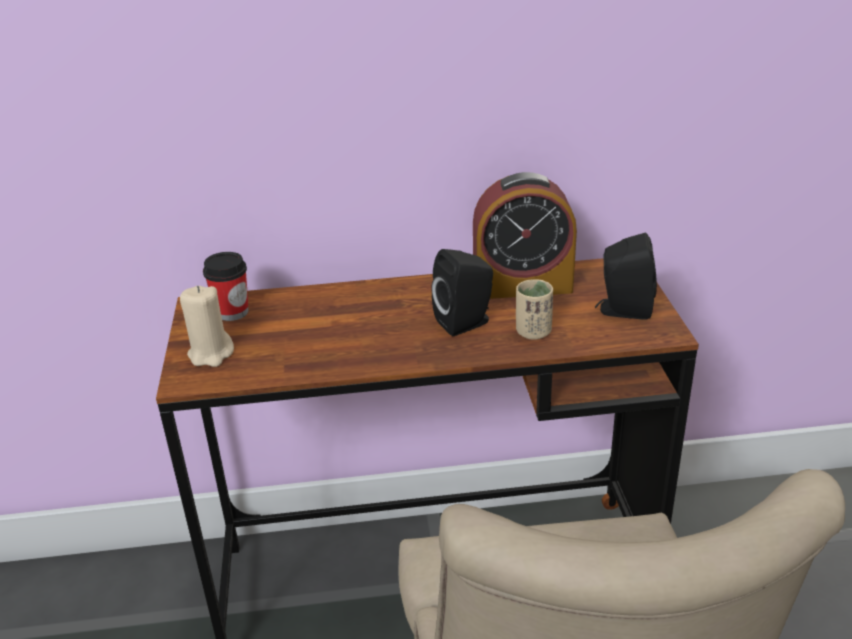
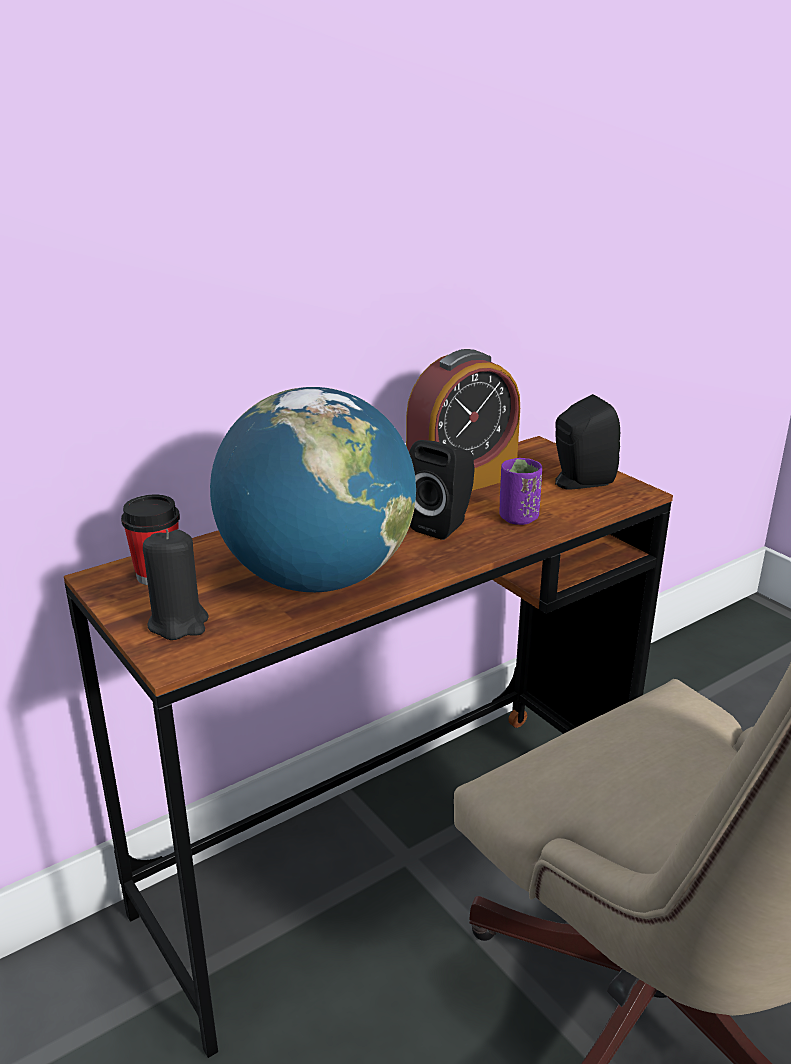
camera: 30 degrees left, 5 degrees down
(211, 354) = (179, 623): beige candle -> black candle
(329, 344) = (317, 579): none -> globe
(533, 332) = (518, 518): beige cup -> purple cup

